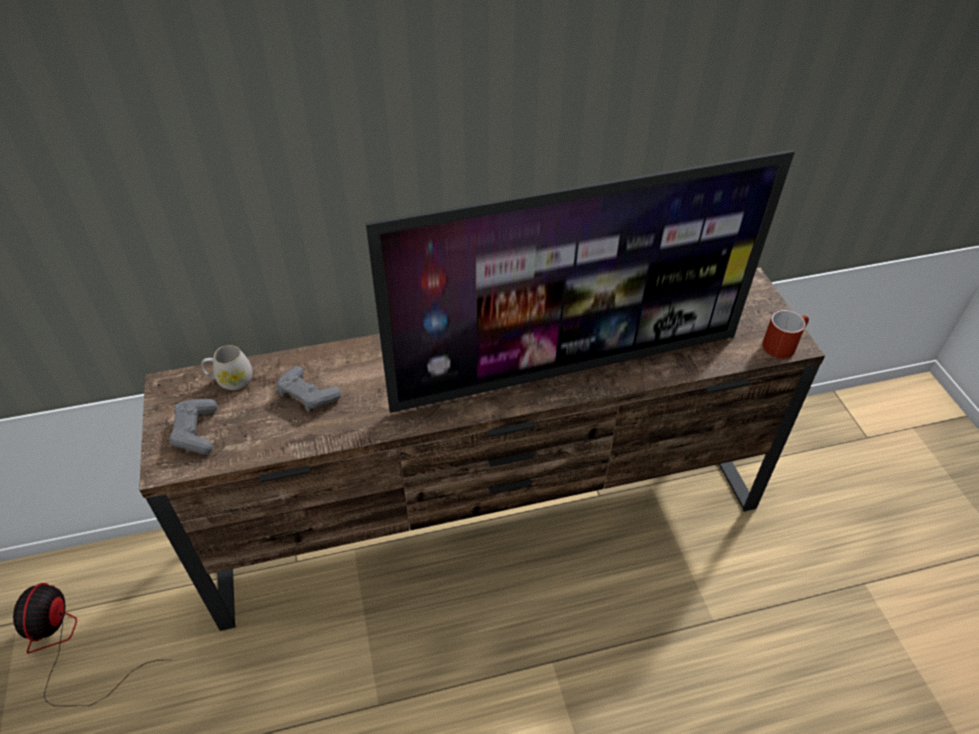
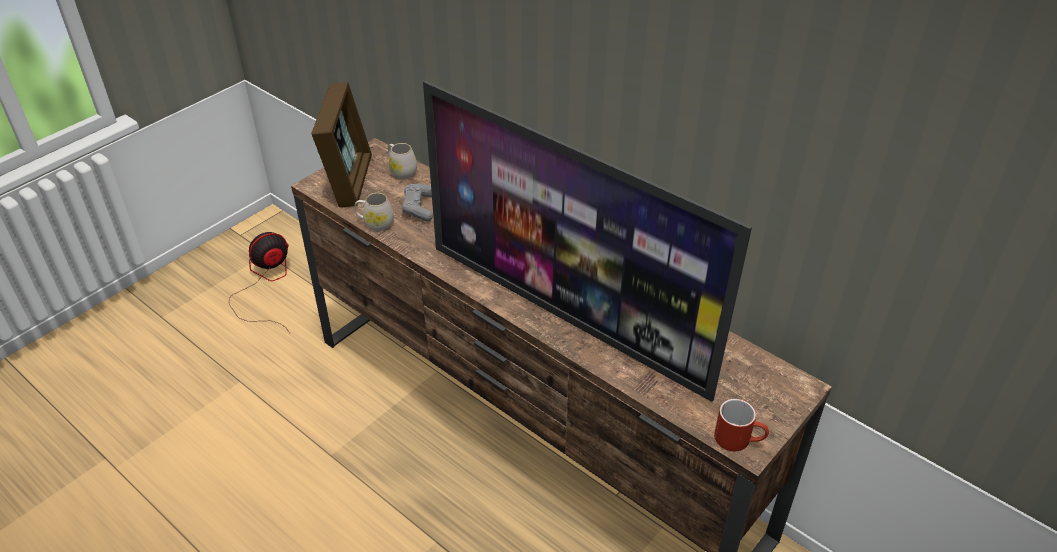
camera: 55 degrees right, 5 degrees down
(196, 432) = (349, 181): grey game controller -> picture frame
(294, 443) = (375, 223): none -> white mug

